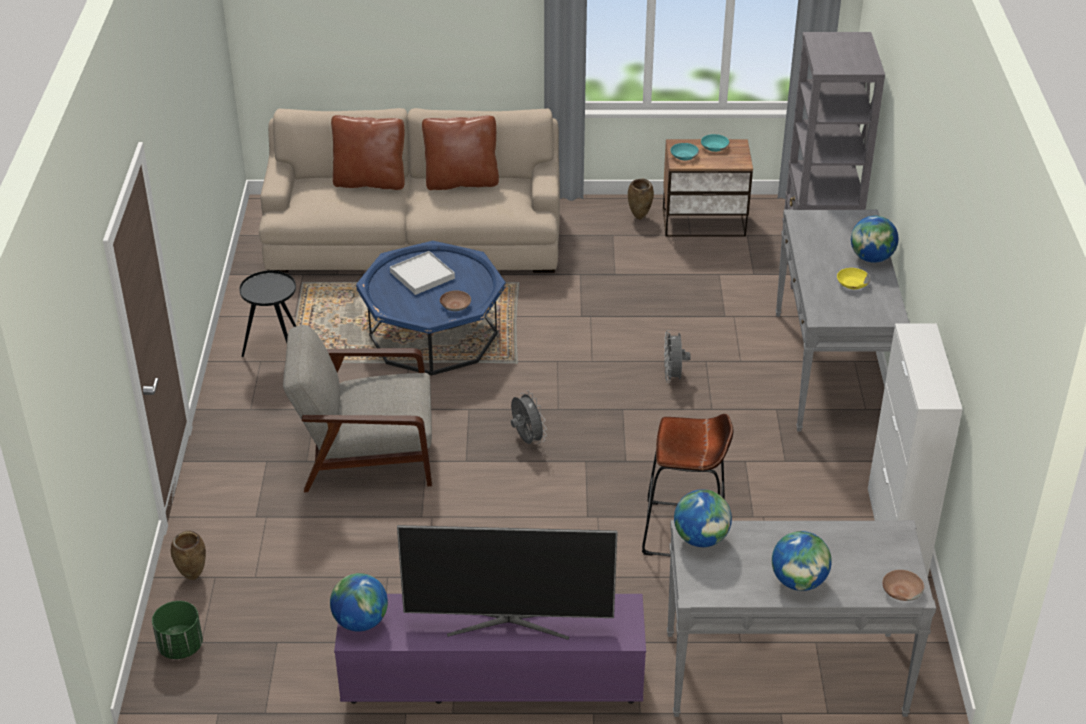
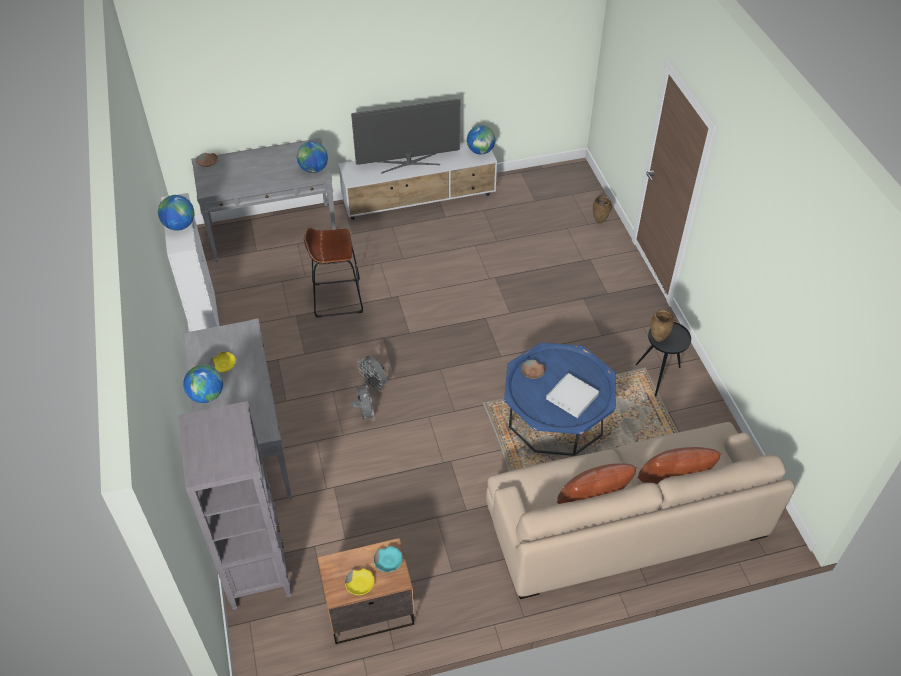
camera: 165 degrees right, 10 degrees up
(181, 647) = (580, 190): green planter -> none
(366, 453) = (550, 310): grey armchair -> none
(491, 686) = (420, 201): purple tv stand -> white tv stand
(526, 439) = (453, 340): grey fan -> grey fan (374, 384)
(640, 218) = (433, 604): brown vase -> brown vase (657, 339)
(714, 147) = (360, 584): turquoise bowl -> yellow bowl
(798, 581) = (261, 158): globe -> globe (179, 226)

